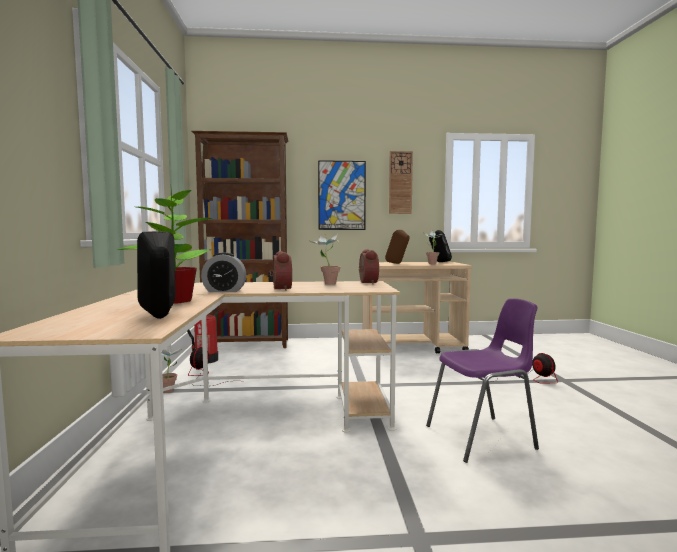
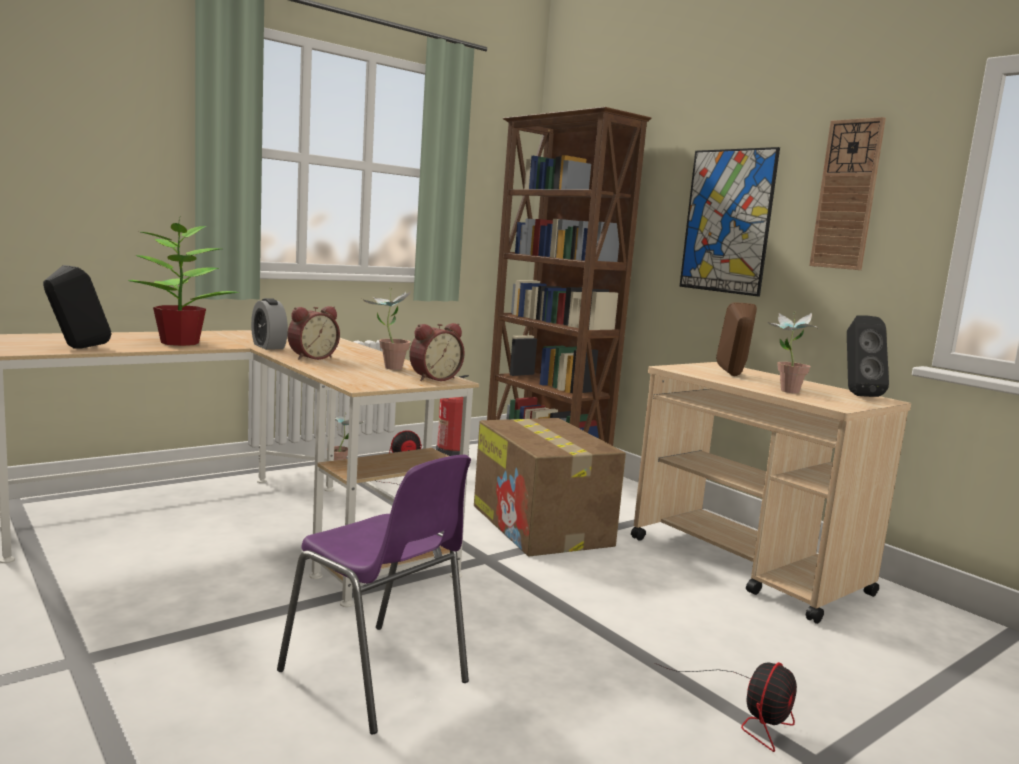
camera: 55 degrees right, 5 degrees up
(335, 366) = (542, 526): none -> cardboard box

